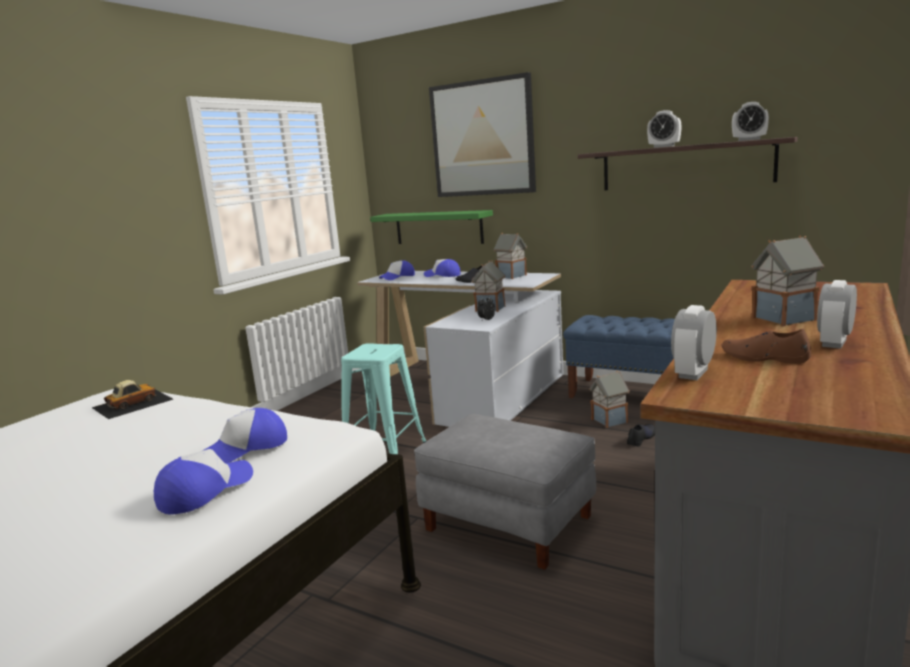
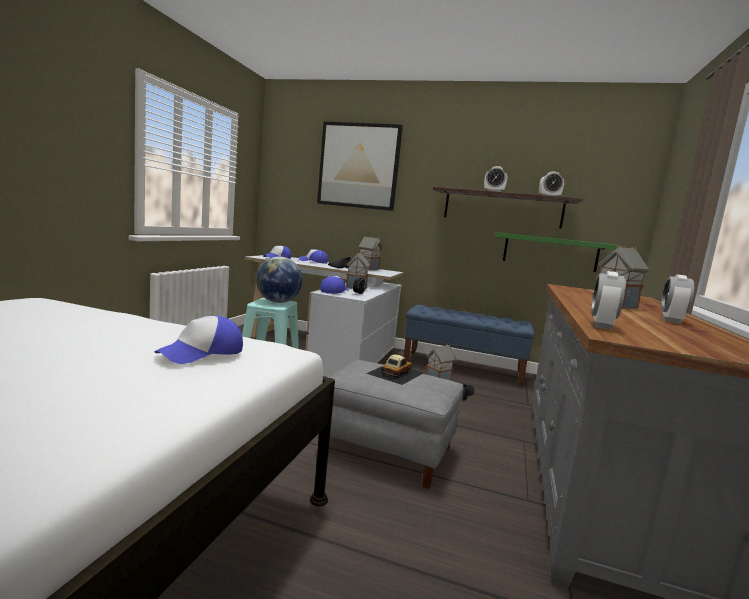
camera: 15 degrees left, 5 degrees down
(132, 403) = (56, 309): toy car -> toy car (395, 373)
(204, 491) = (171, 385): cap -> cap (334, 291)
(378, 349) = (277, 302): none -> globe
(438, 227) = (313, 227): green shelf -> green shelf (550, 252)
(764, 358) = (638, 323): brown shoe -> none

